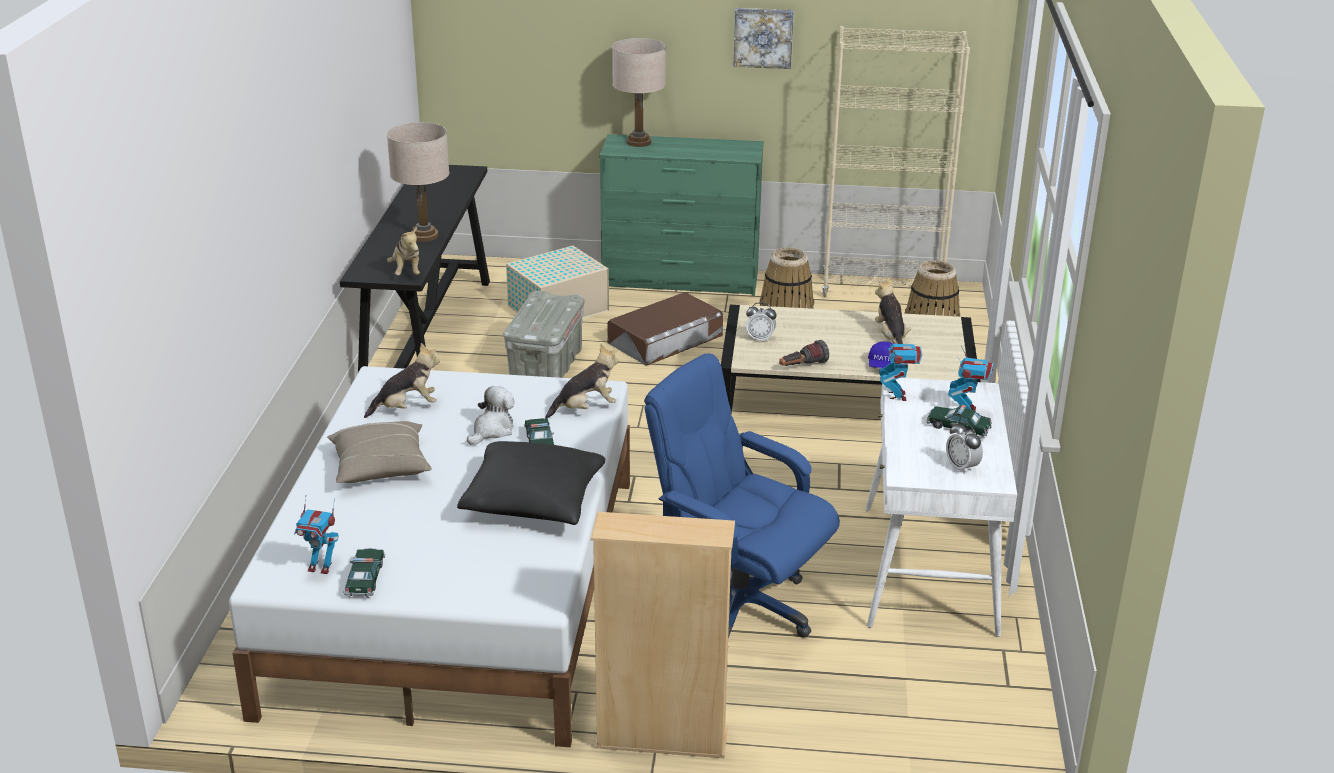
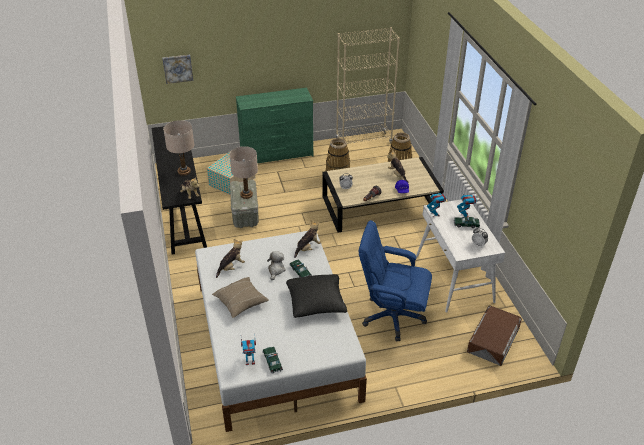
camera: 20 degrees left, 10 degrees up
(639, 142) = (253, 98): beige table lamp -> beige table lamp (246, 195)
(661, 739) = (397, 387): beige bookcase -> none
(665, 339) = (288, 188): brown storage box -> brown storage box (493, 339)
(763, 37) = (303, 42): picture -> picture (177, 68)

